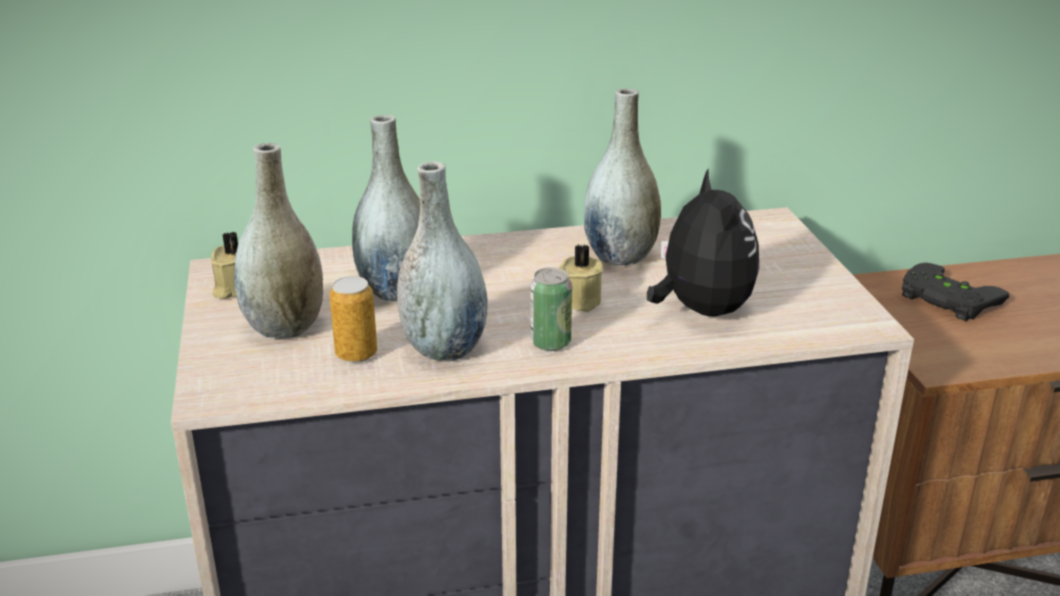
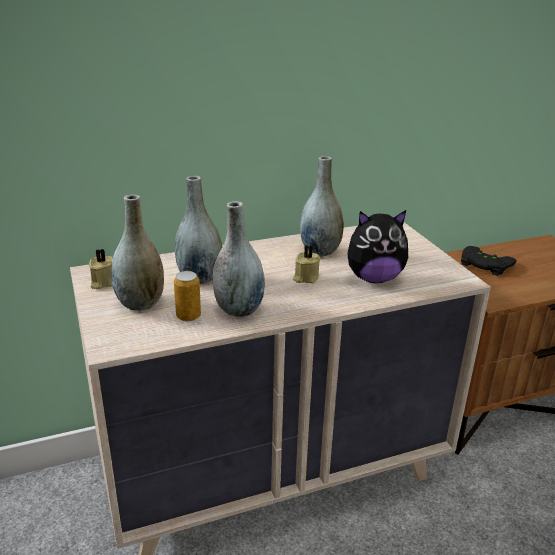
camera: 10 degrees left, 0 degrees up
(550, 343) = (298, 302): can -> none
(700, 310) = (374, 278): plush toy -> plush toy turned 105 degrees clockwise

